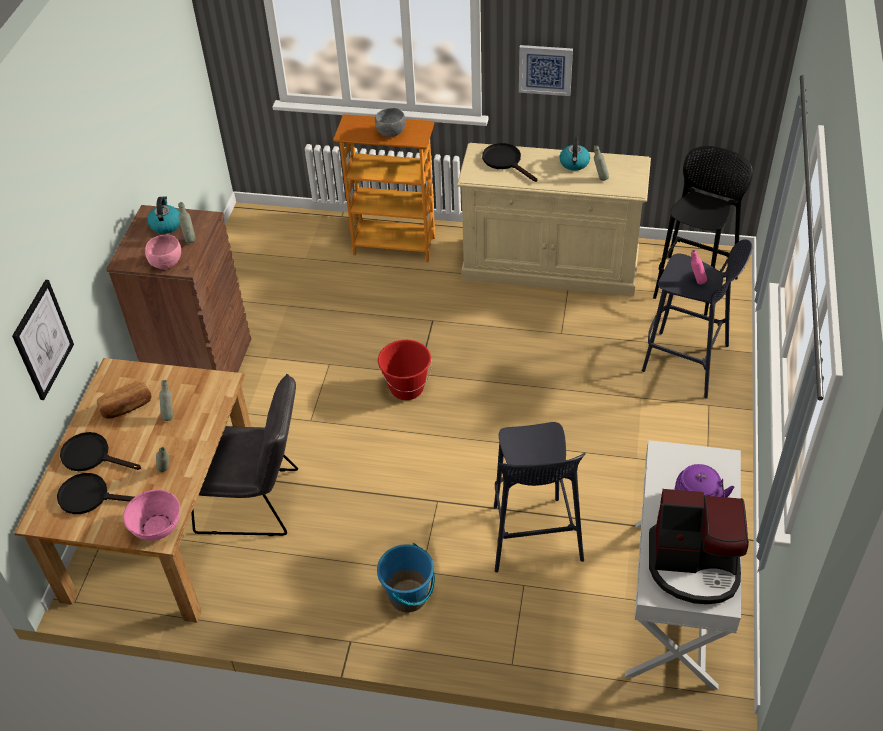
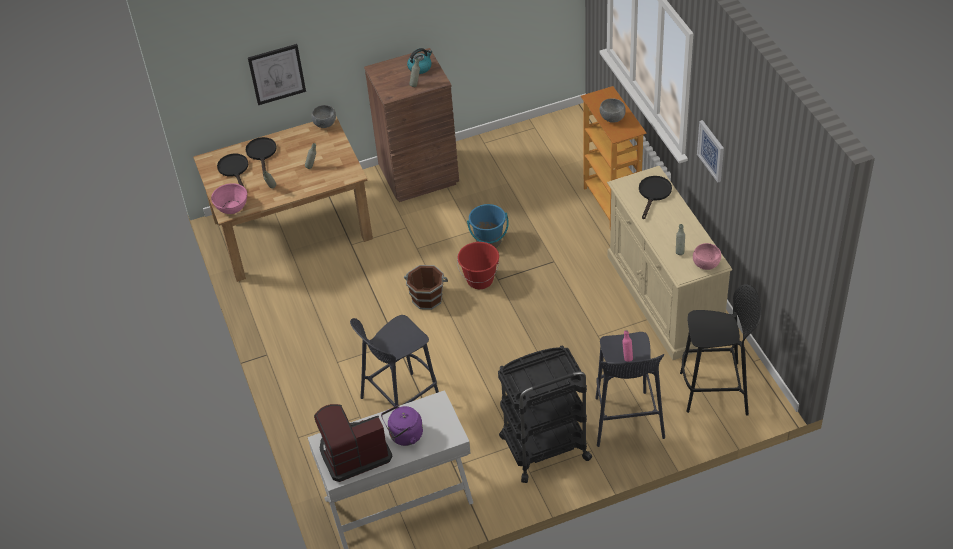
camera: 60 degrees right, 0 degrees up
(108, 374) = (325, 124): none -> grey bowl
(127, 407) = (305, 146): bread -> none
(166, 263) = (387, 87): pink bowl -> pink bowl (706, 264)
(256, 501) = (336, 259): grey chair -> none
(393, 444) = (427, 298): none -> brown bucket
(408, 596) = (315, 365): blue bucket -> blue bucket (488, 241)
(574, 163) = (684, 230): kettle -> none
(680, 439) = (544, 447): none -> black cart
(694, 566) = (354, 453): coffee machine -> coffee machine turned 90 degrees clockwise

